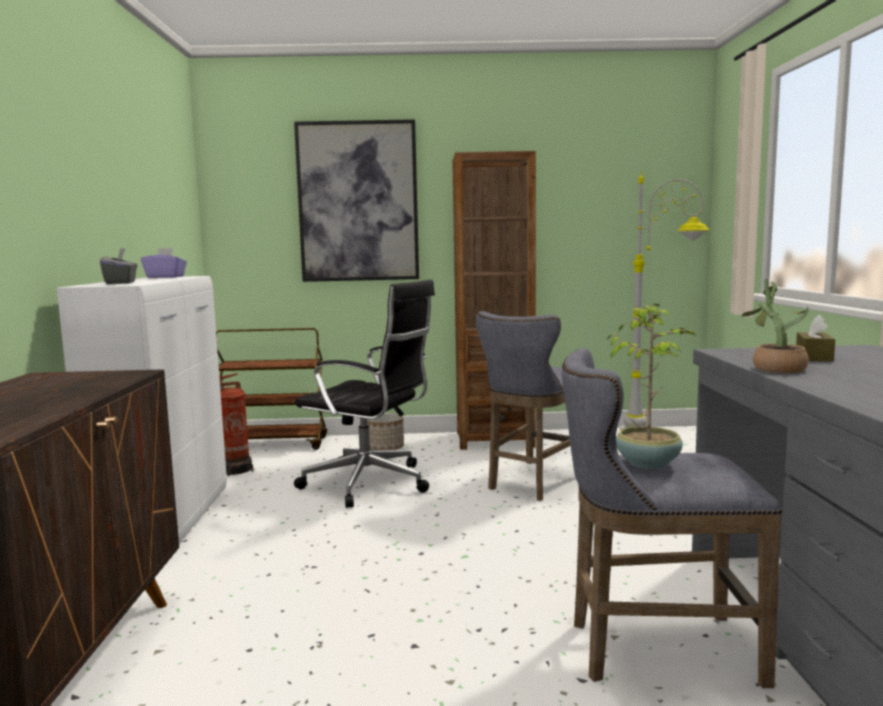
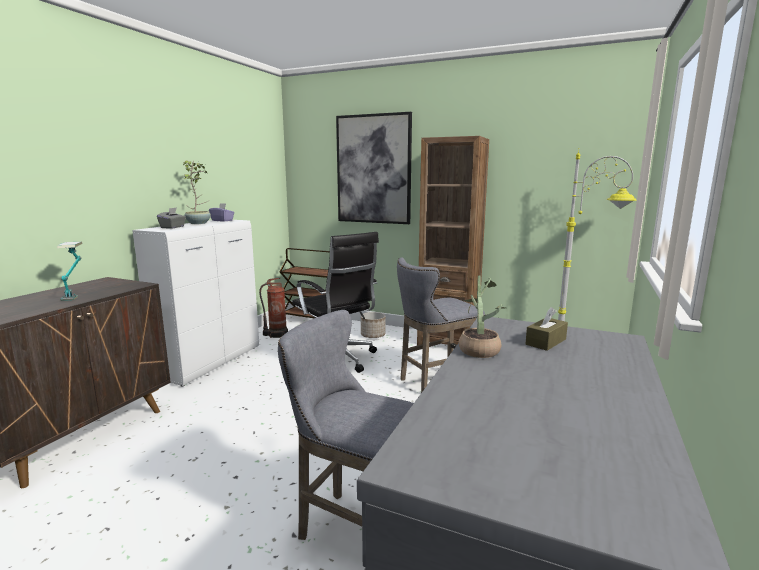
camera: 25 degrees right, 5 degrees up
(45, 392) = (75, 294): none -> table lamp
(648, 462) = (350, 403): potted plant -> potted plant (199, 223)

